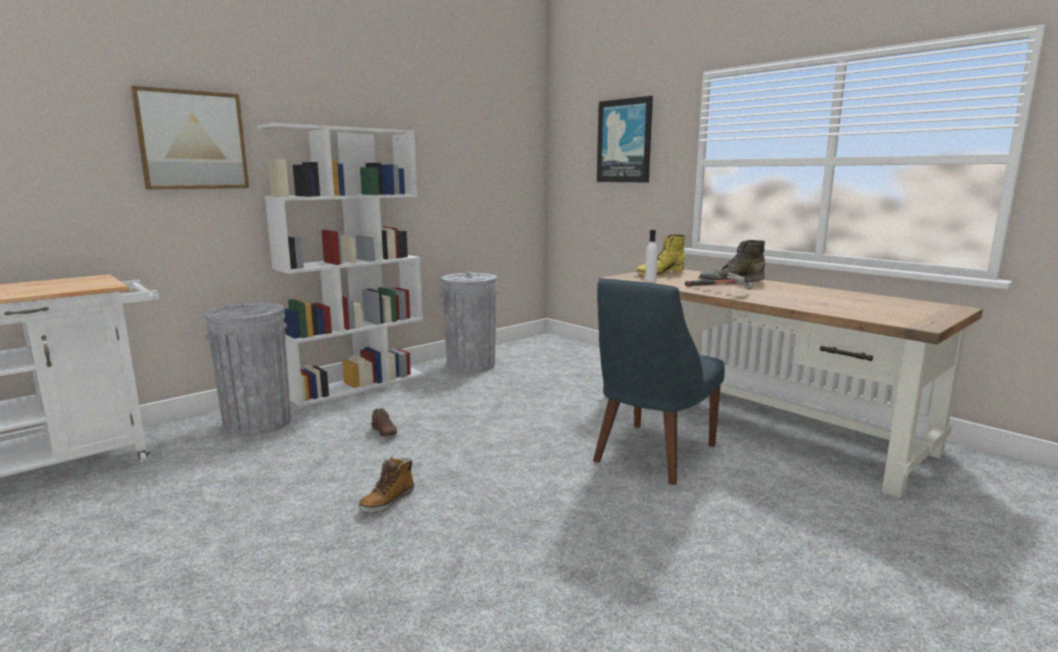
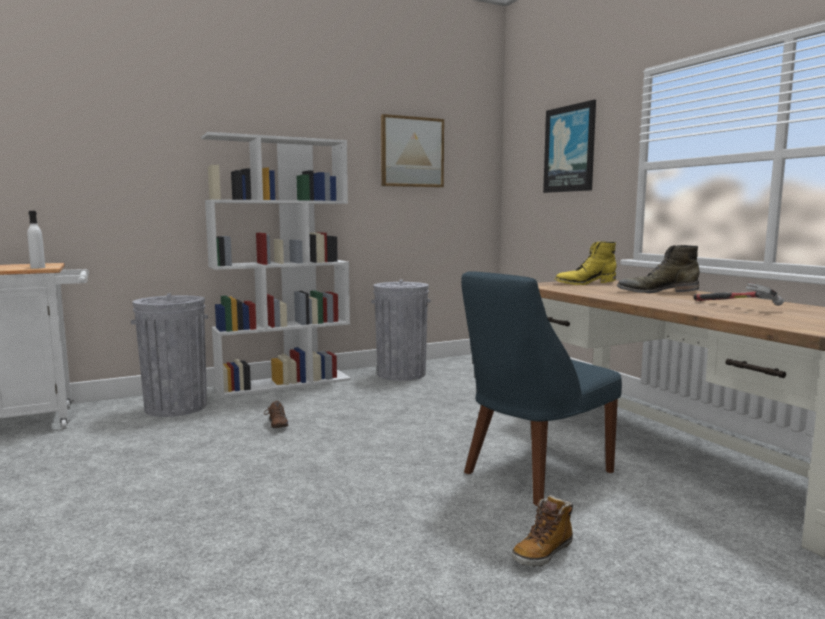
camera: 15 degrees right, 5 degrees down
(192, 140) = (144, 149): picture -> picture (412, 152)
(388, 501) = (237, 485): boot -> boot (542, 552)
(650, 280) = (565, 287): white bottle -> white bottle (38, 267)
(717, 291) = (628, 297): hammer -> hammer (734, 306)

